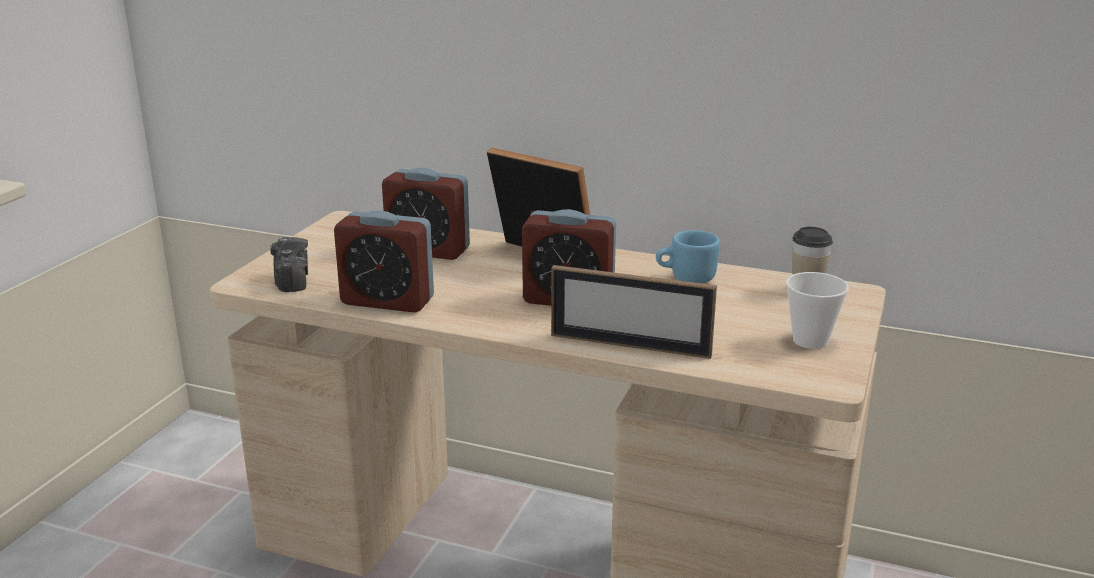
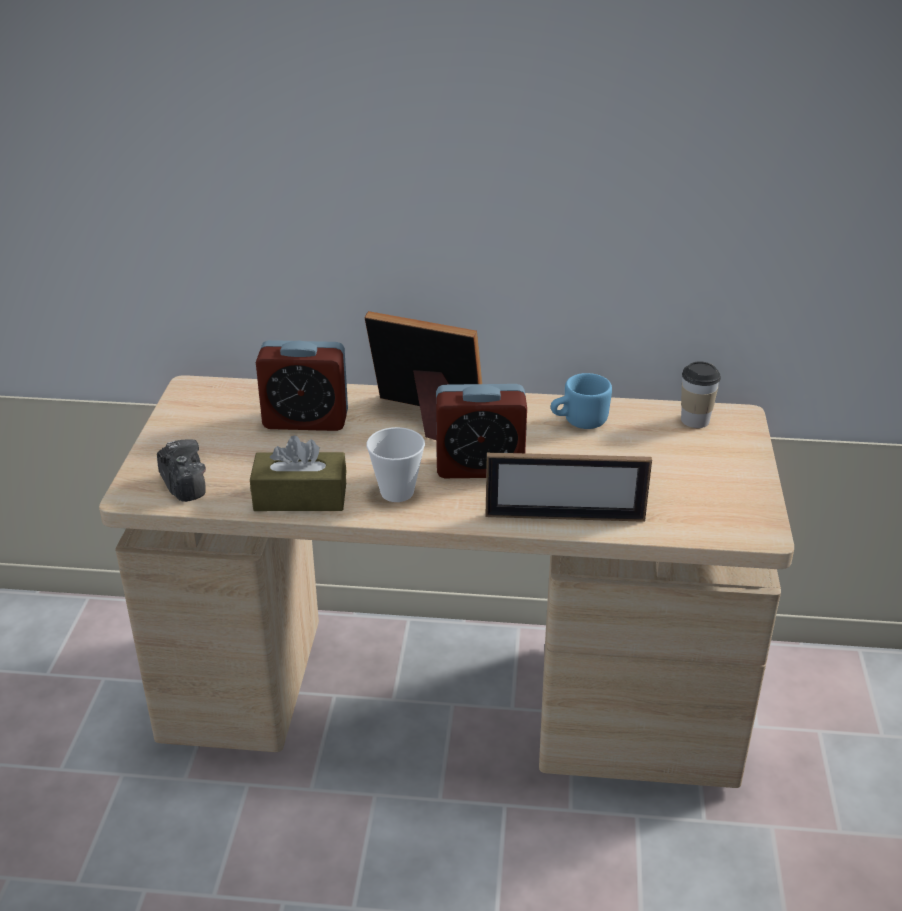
camera: 15 degrees left, 10 degrees up
(387, 301) = (300, 497): alarm clock -> brown tissue box
(810, 340) = (723, 484): cup -> cup (397, 492)

